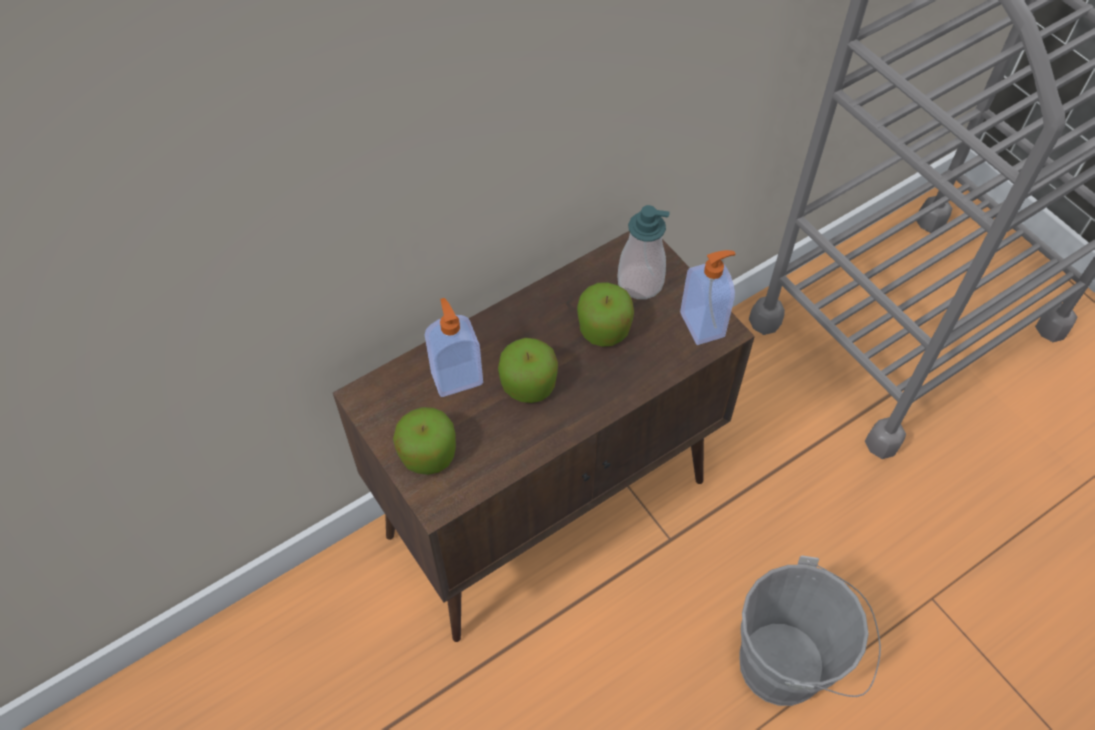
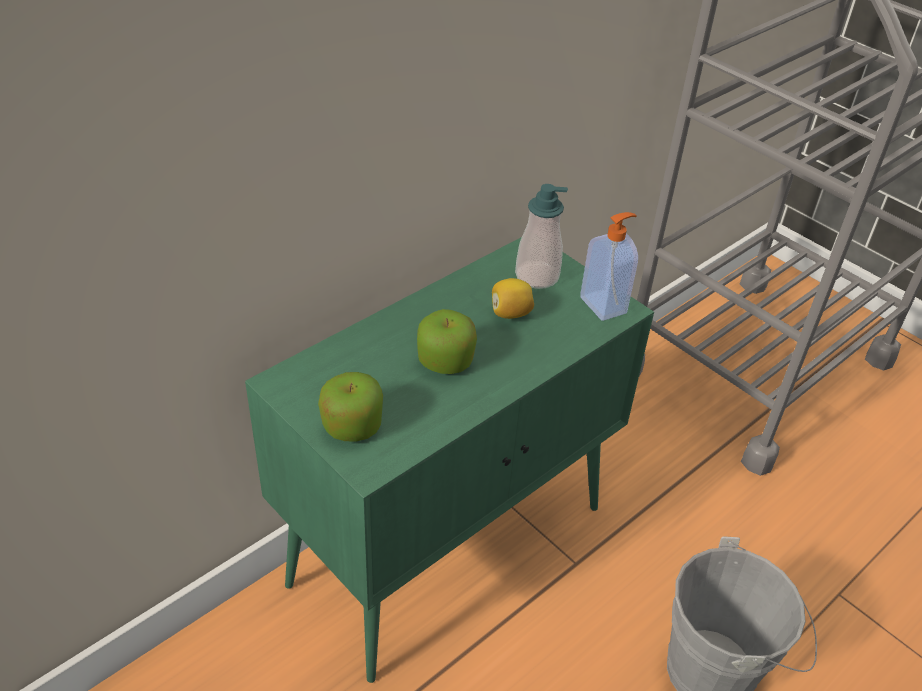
camera: 10 degrees left, 15 degrees down
(456, 377) = (372, 360): soap dispenser -> none
(549, 506) = (450, 543): brown cabinet -> green cabinet
(604, 329) = (510, 313): apple -> lemon

